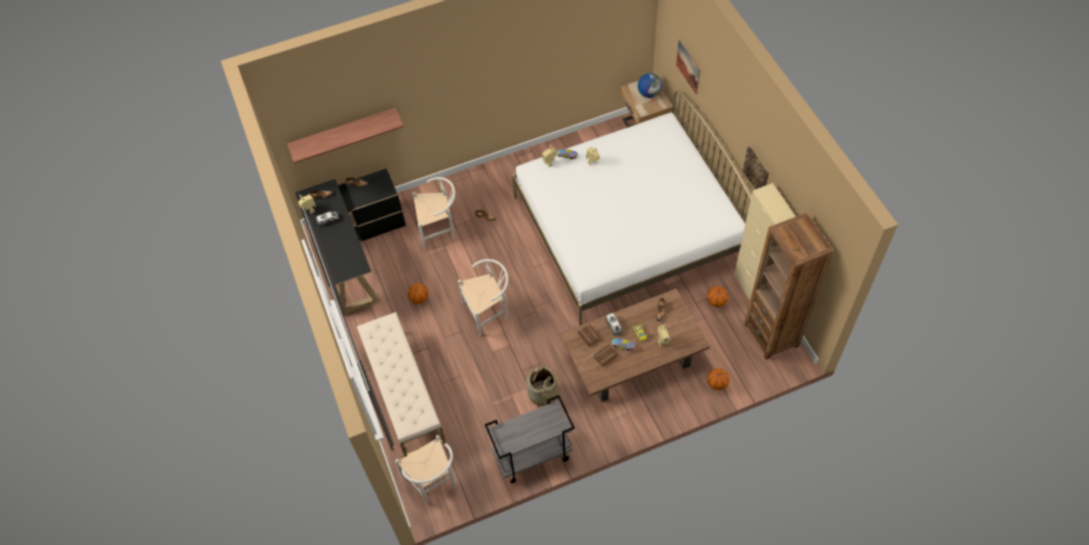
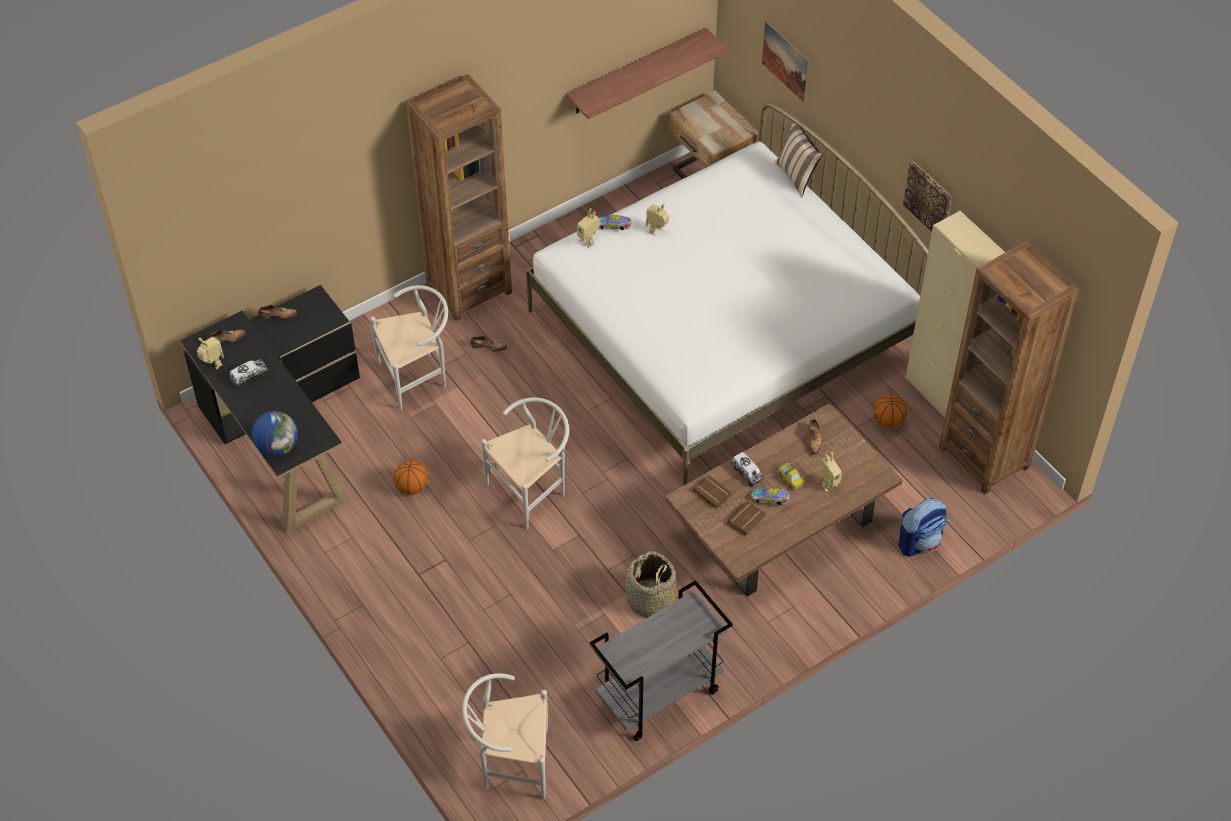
camera: 15 degrees left, 5 degrees down
(343, 132) = (257, 227): shelf -> shelf (636, 72)
(403, 392) = (423, 634): beige bench -> none
(434, 483) = (510, 763): white chair -> white chair turned 135 degrees clockwise
(483, 179) = (469, 289): none -> brown bookcase
(649, 93) = (717, 118): globe -> globe (277, 447)
(688, 138) = (797, 176): none -> beige pillow
(717, 384) = (919, 541): basketball -> backpack

